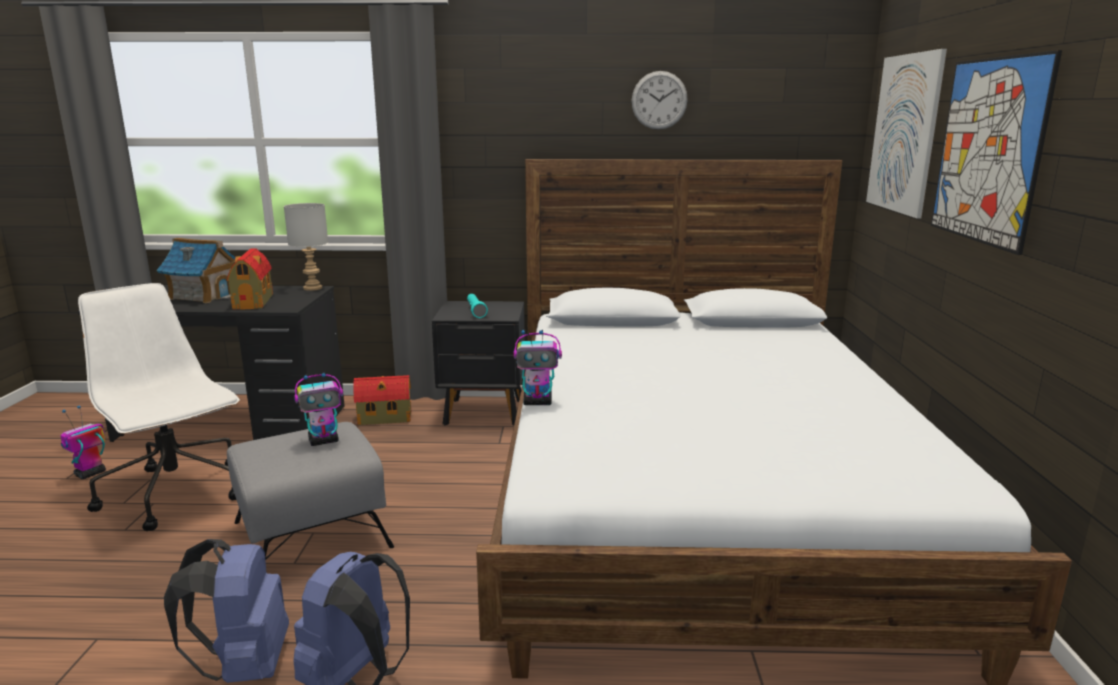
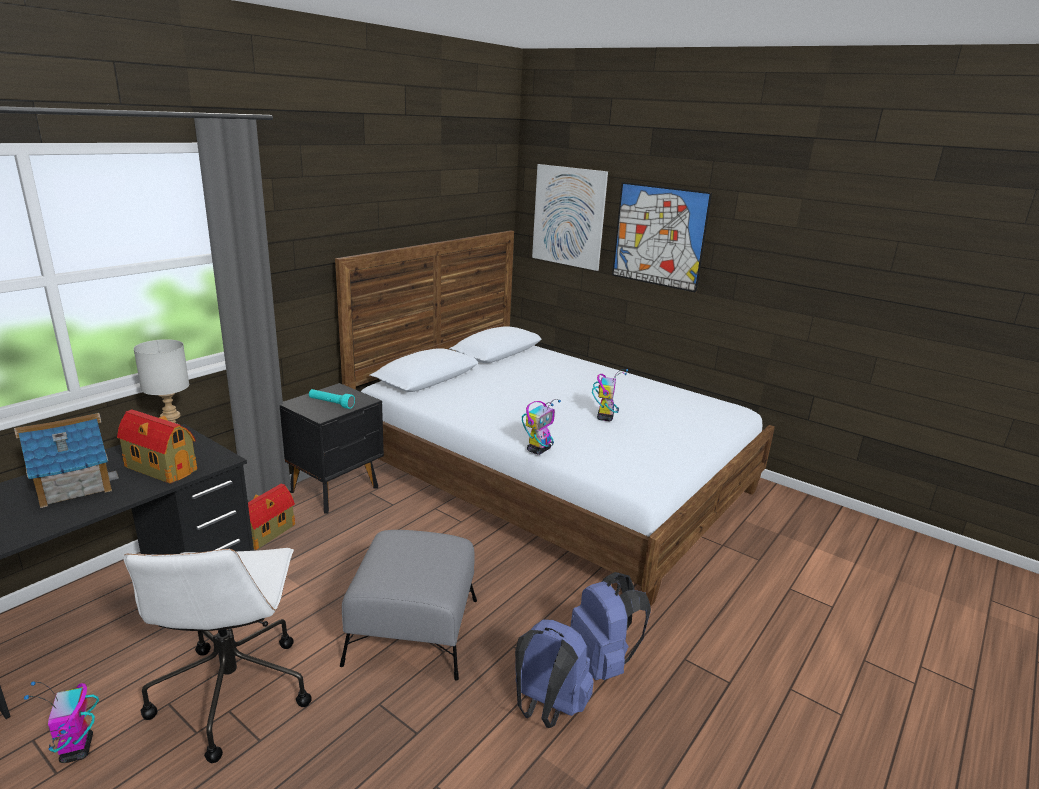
camera: 55 degrees left, 5 degrees up
(176, 494) = (233, 691): white office chair -> white office chair turned 90 degrees counterclockwise
(324, 441) = (420, 548): toy robot -> toy robot (605, 417)
(659, 100) = (414, 197): wall clock -> none

